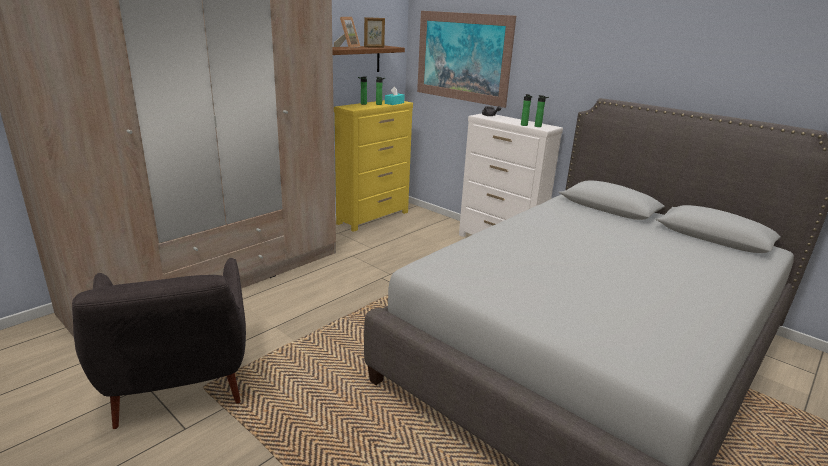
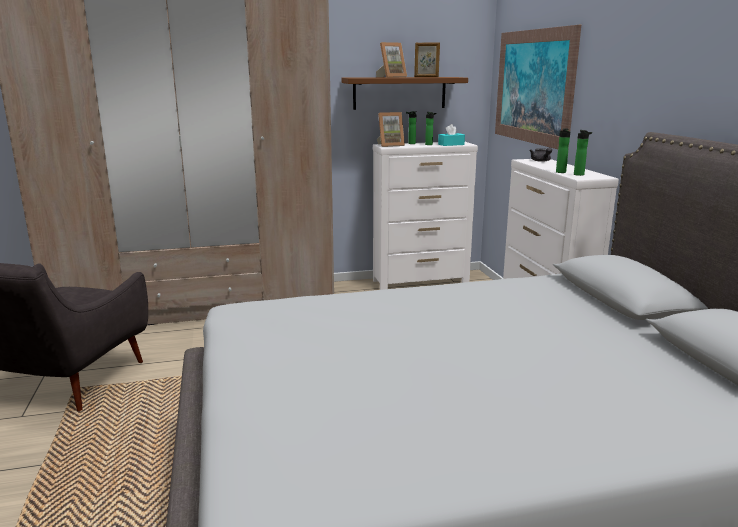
camera: 35 degrees right, 5 degrees down
(351, 107) = (390, 145): none -> picture frame
(374, 218) = (421, 282): yellow dresser -> white dresser

